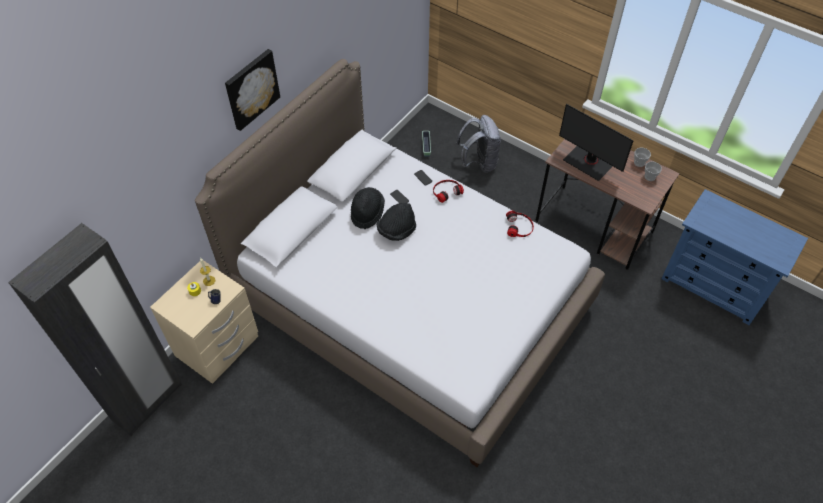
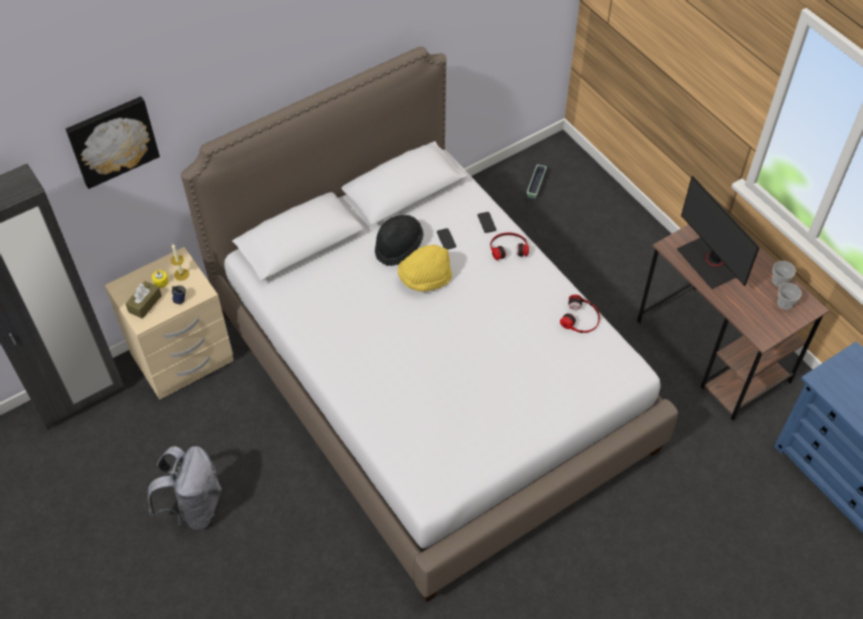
camera: 20 degrees right, 0 degrees up
(189, 311) = (145, 304): none -> brown tissue box
(251, 89) = (283, 57): picture -> picture (112, 140)
(396, 230) = (424, 278): black hat -> yellow hat
(479, 163) = (595, 225): grey backpack -> grey backpack (194, 507)

